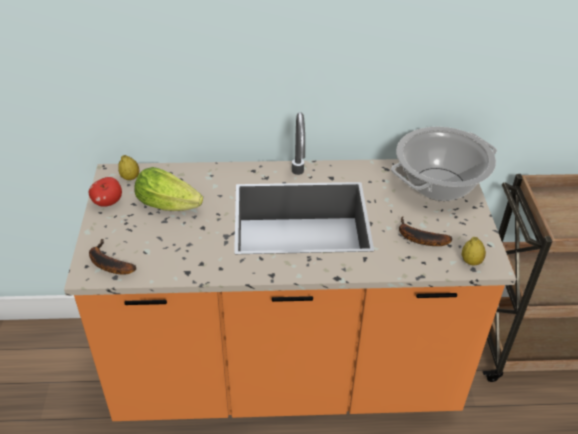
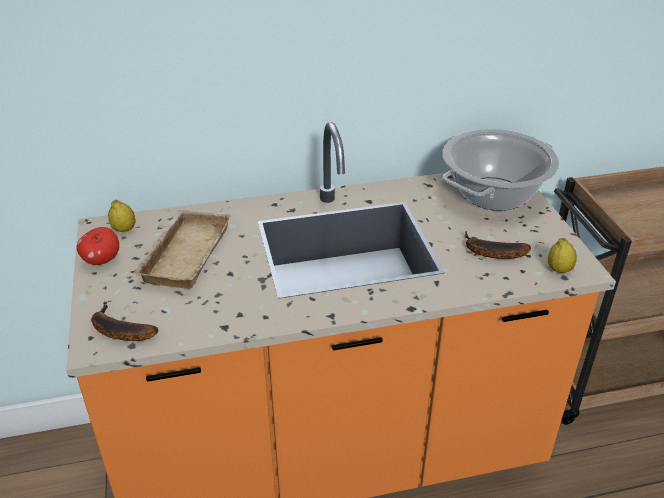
camera: 10 degrees left, 5 degrees down
(171, 205) = (183, 253): lettuce -> beige tray

